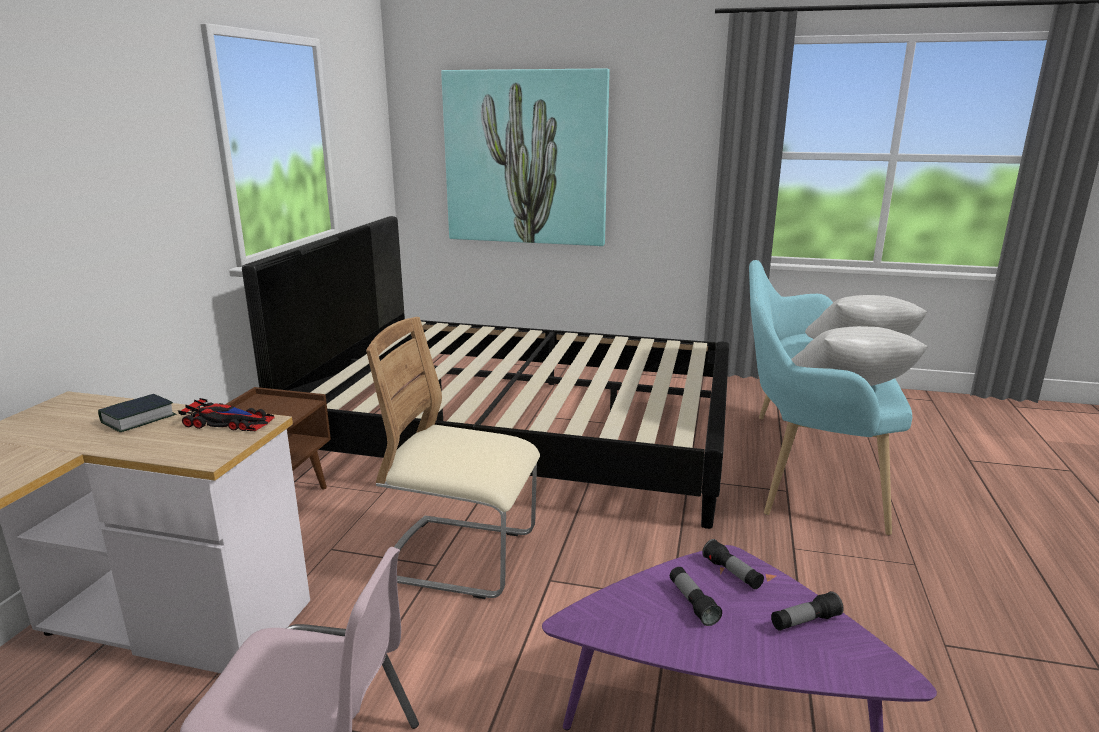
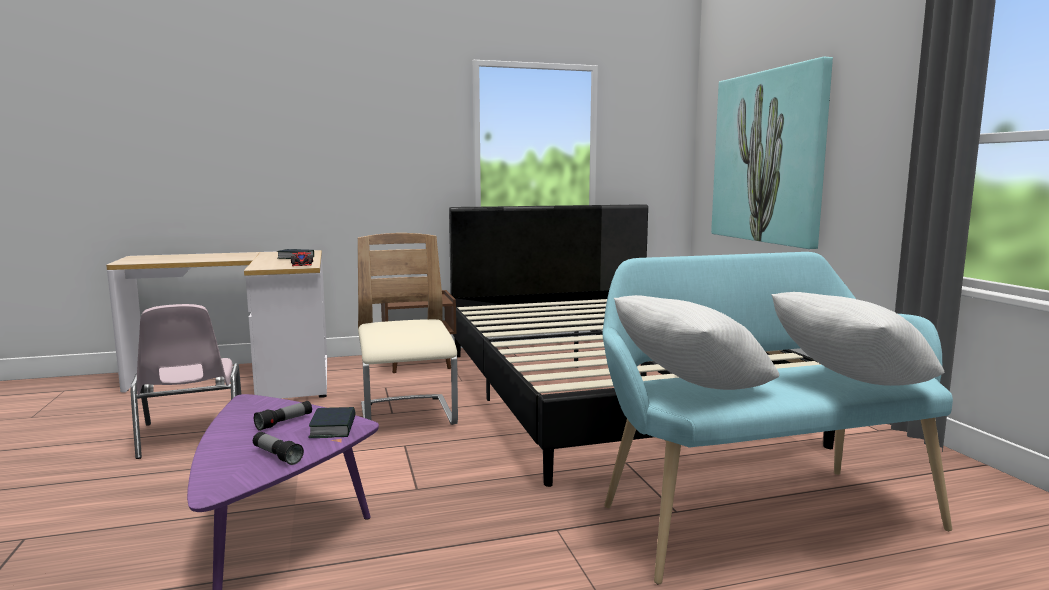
camera: 60 degrees right, 10 degrees down
(732, 573) = (333, 428): flashlight -> book

